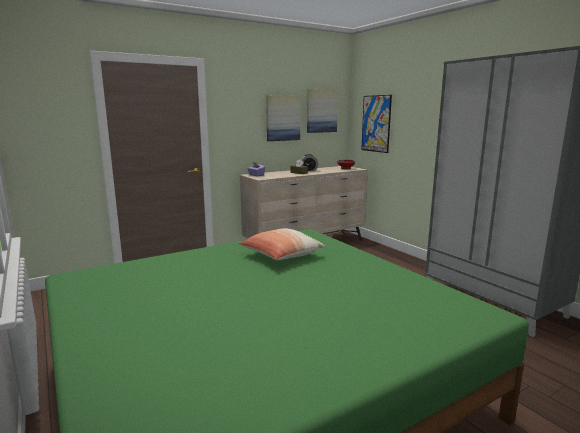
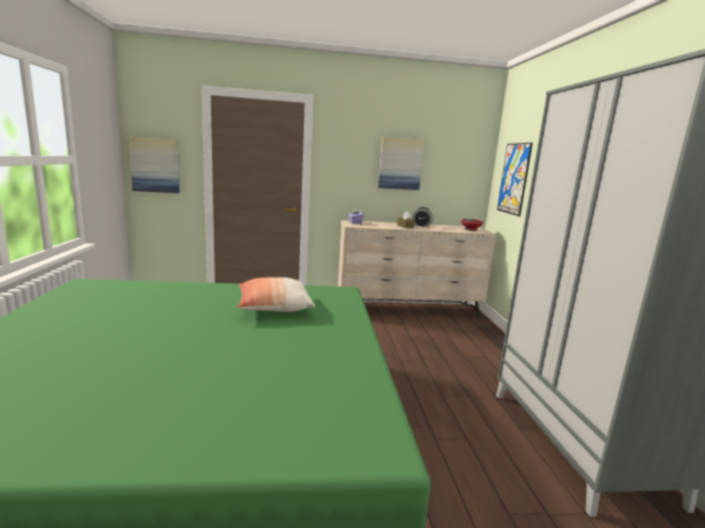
camera: 25 degrees right, 0 degrees up
(321, 111) = (453, 159): picture -> picture (155, 165)

